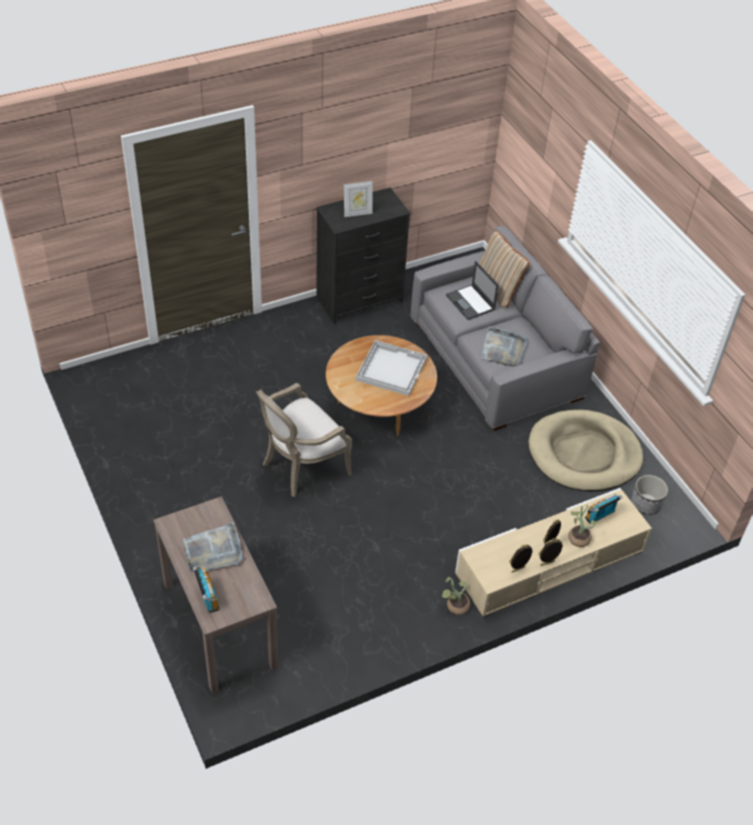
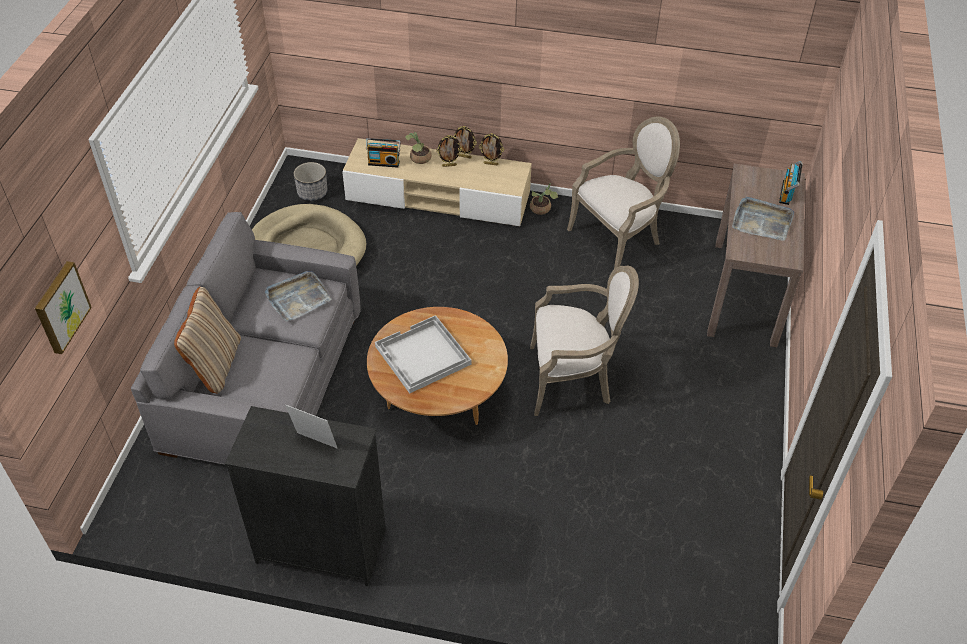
camera: 140 degrees left, 0 degrees up
(363, 615) = (620, 239): none -> armchair
(471, 303) = (263, 365): laptop -> none
(531, 153) = (60, 307): none -> picture

